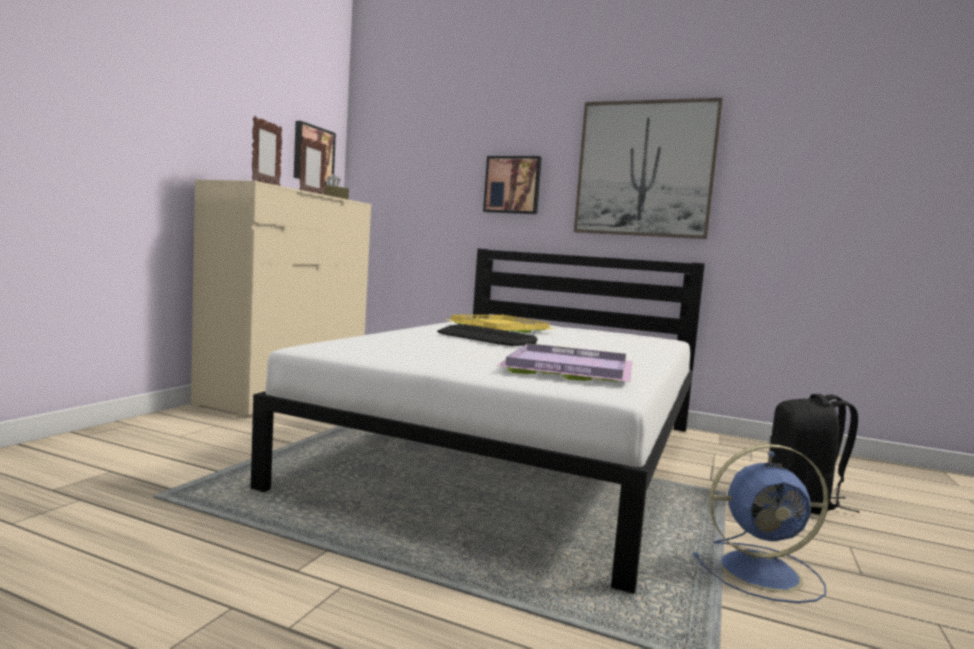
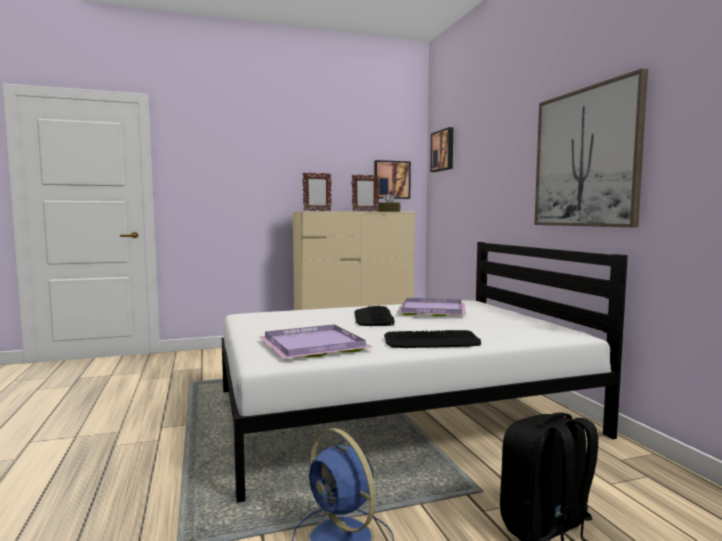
camera: 50 degrees right, 0 degrees up
(499, 327) = (433, 310): yellow tray -> purple tray
(513, 185) = (502, 185): picture -> picture (443, 150)
(626, 353) = (432, 341): none -> keyboard

